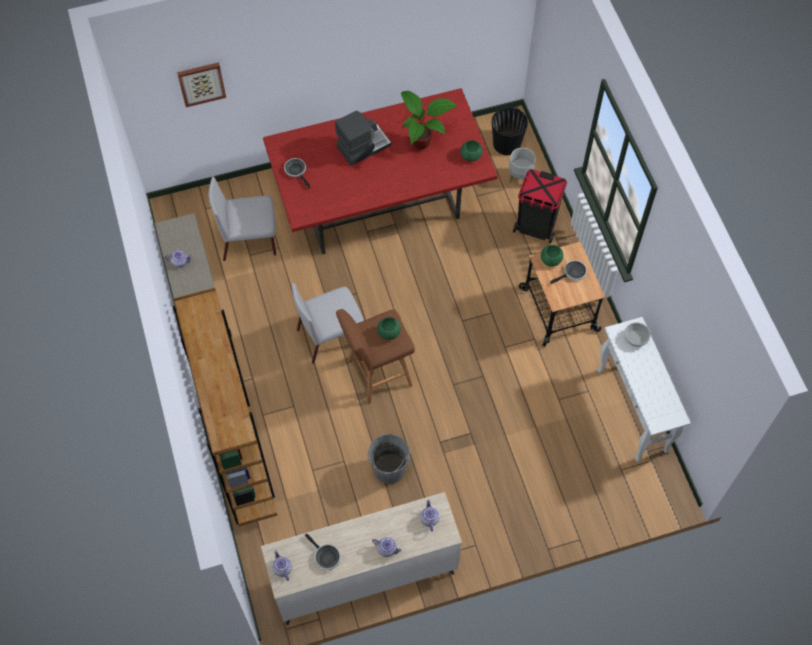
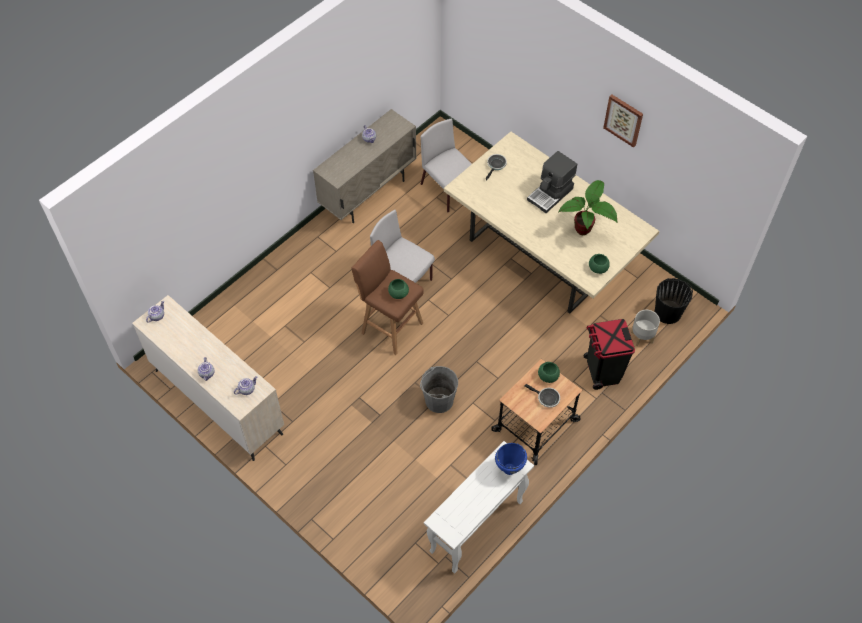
camera: 60 degrees right, 5 degrees down
(201, 83) = (494, 52): picture -> picture (623, 120)
(240, 455) = (270, 276): brown bookcase -> none
(325, 556) = (180, 337): frying pan -> none
(363, 146) = (551, 194): coffee machine -> coffee machine turned 105 degrees clockwise
(381, 202) = (544, 254): red dining table -> beige dining table
(389, 469) = (315, 374): grey bucket -> grey bucket (439, 400)
(636, 337) = (509, 469): bowl -> blue cooking pot

